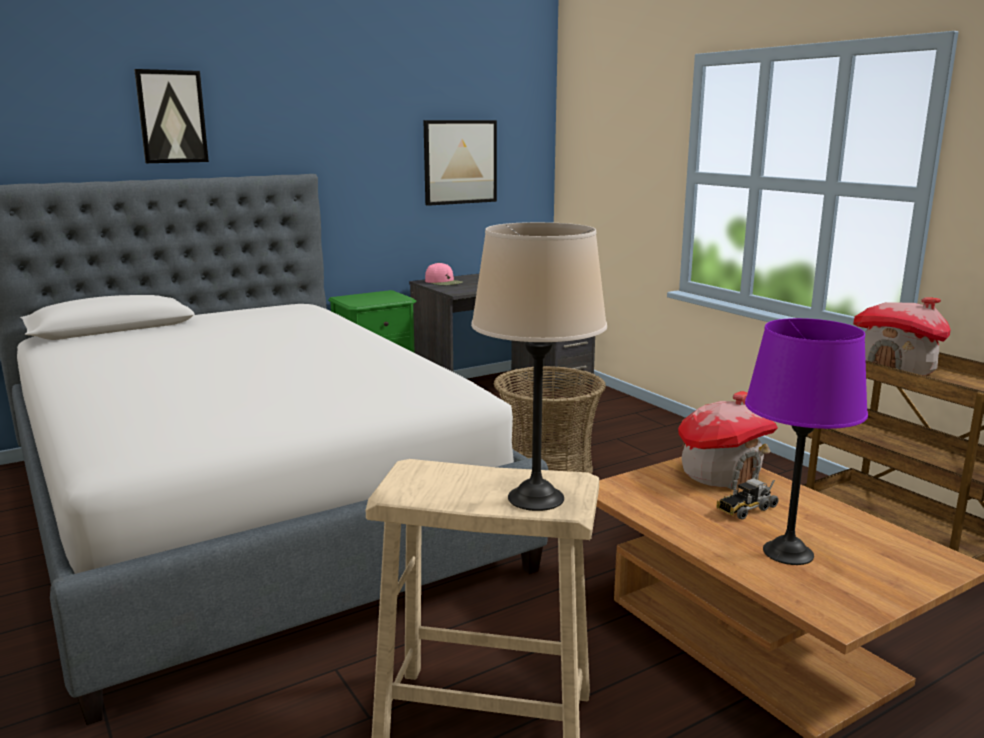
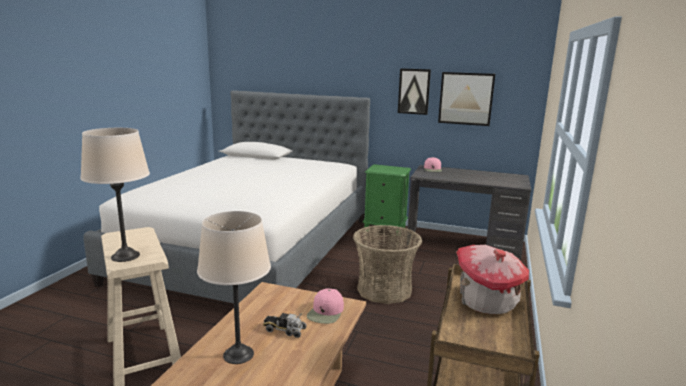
camera: 50 degrees right, 0 degrees up
(172, 117) = (308, 65): picture -> picture (414, 91)
(721, 474) = (326, 312): toy house -> pink cap
(787, 552) = (238, 354): purple table lamp -> beige table lamp

